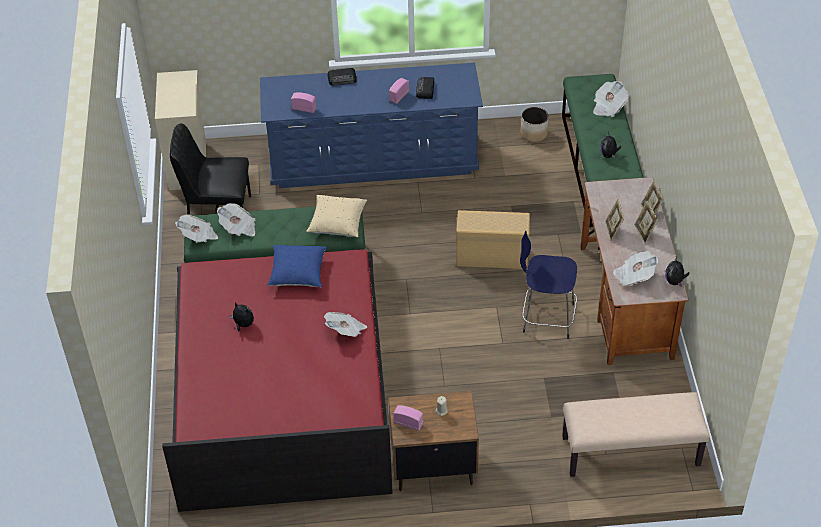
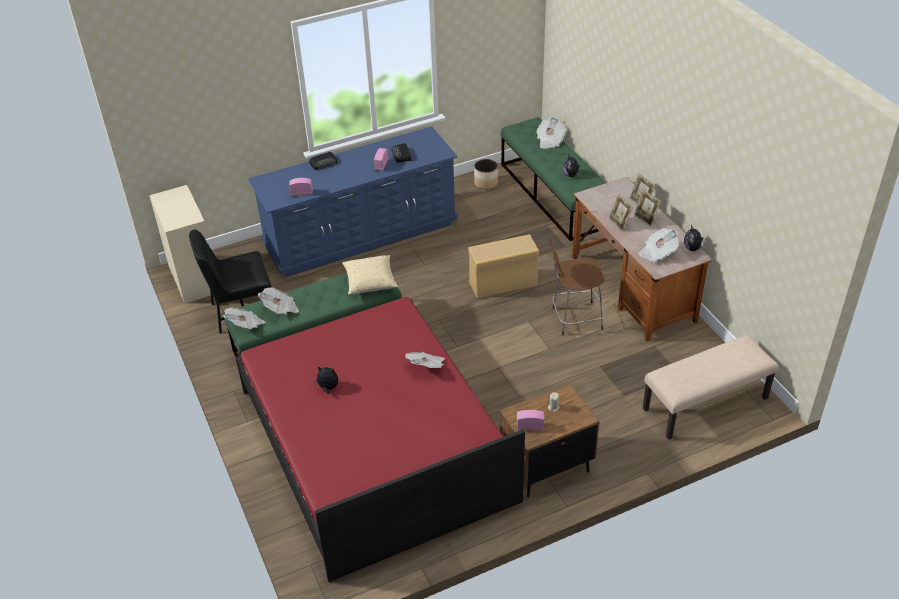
camera: 20 degrees left, 5 degrees down
(298, 274) = (357, 331): blue pillow -> none
(546, 318) = (575, 318): blue stool -> brown stool

